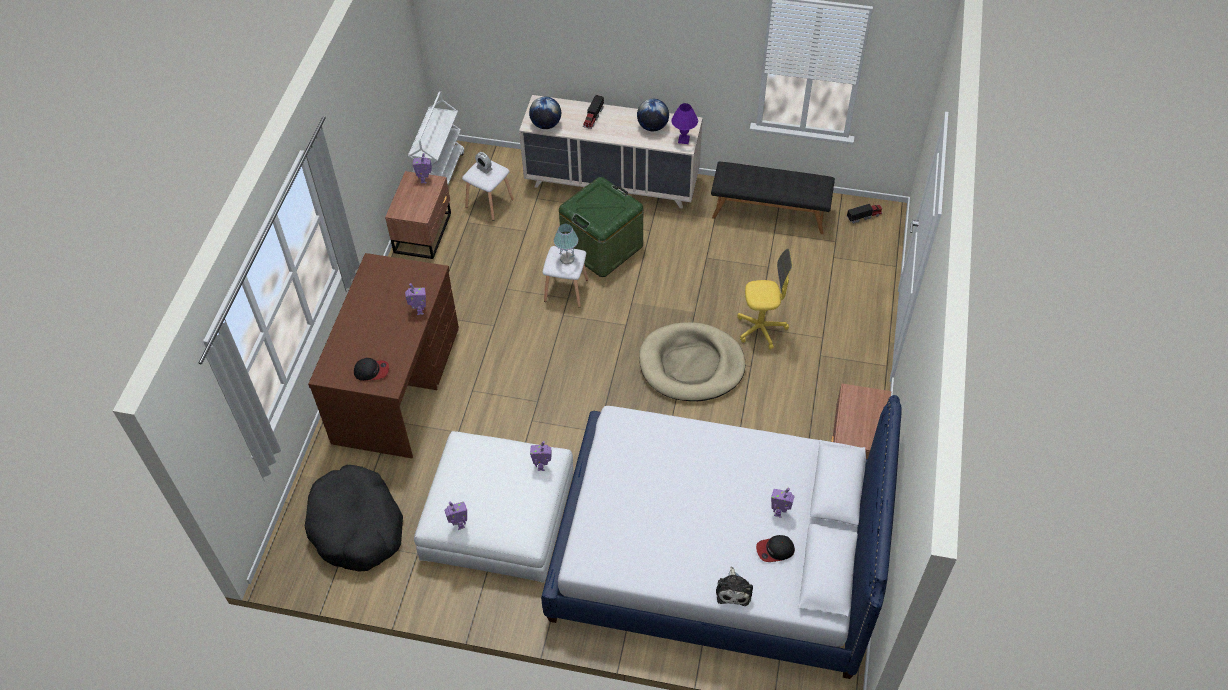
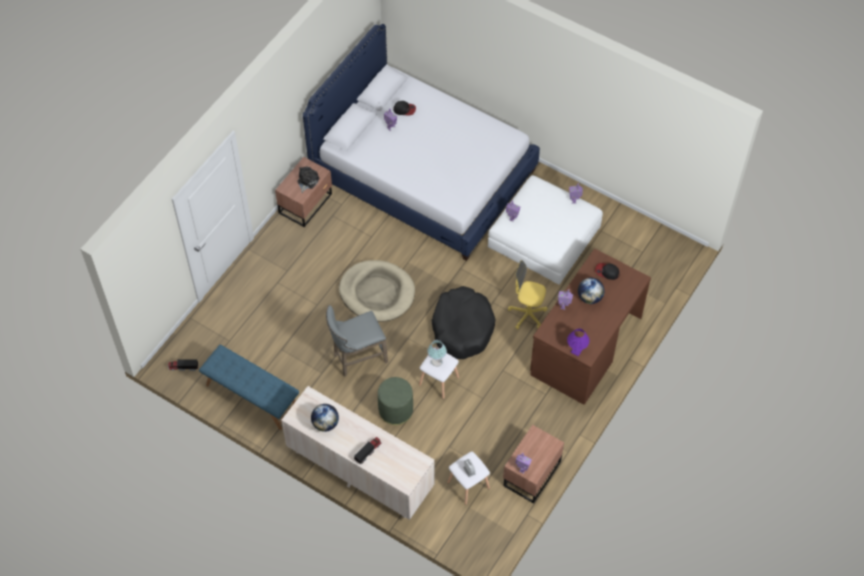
camera: 160 degrees left, 5 degrees up
(357, 526) = (634, 258): black dog bed -> black dog bed (462, 328)
(440, 175) = (500, 531): white cart -> none
(546, 125) = (410, 457): globe -> globe (589, 297)
(602, 247) = (395, 410): green storage box -> green ottoman
(675, 284) = (357, 358): none -> grey stool
(684, 139) = (307, 402): purple table lamp -> purple table lamp (576, 351)
(733, 590) = (437, 98): plush toy -> plush toy (307, 181)
(761, 329) = (315, 302): yellow office chair -> yellow office chair (527, 315)
(769, 212) = (251, 396): black bench -> blue bench

